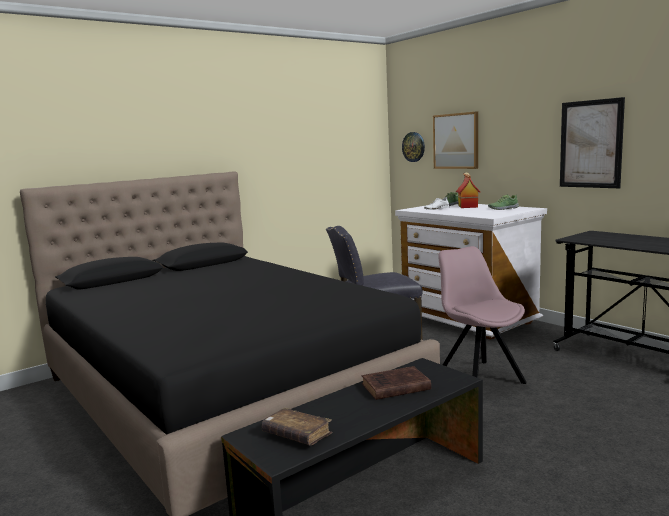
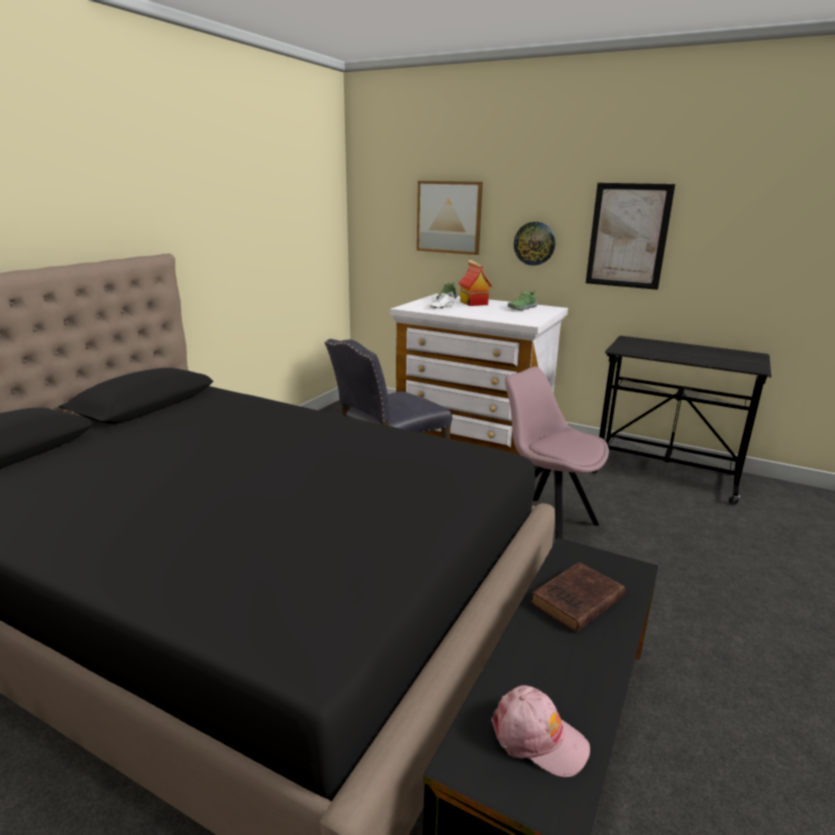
camera: 25 degrees left, 10 degrees up
(297, 435) = (538, 738): brown book -> pink cap
(413, 147) = (386, 219): wall clock -> wall clock (534, 243)

